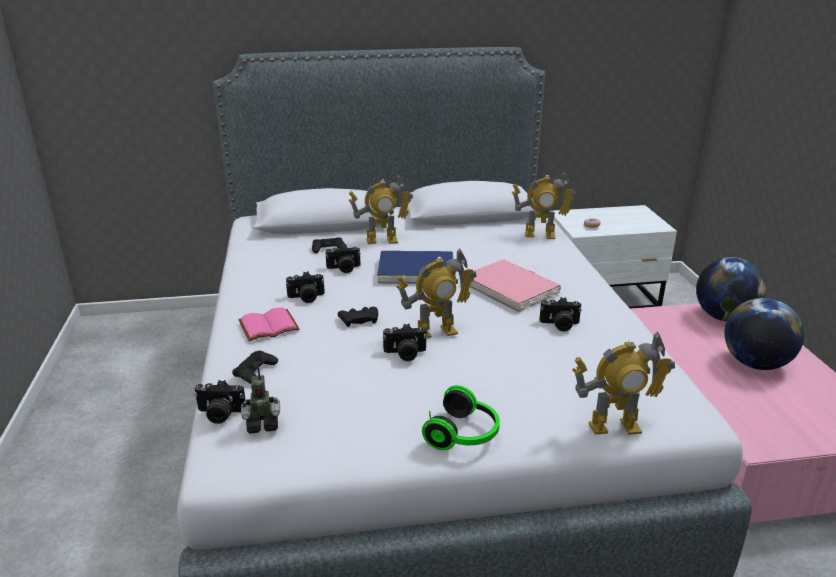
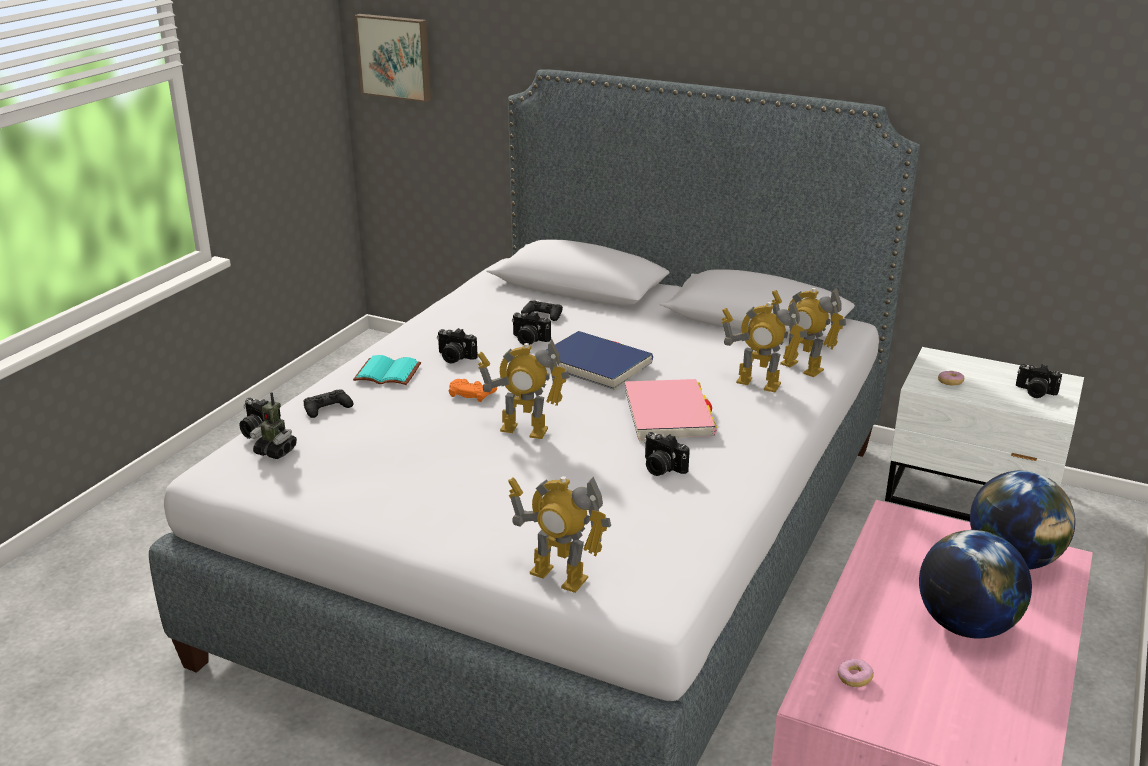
camera: 35 degrees right, 0 degrees up
(79, 63) = (395, 57): none -> picture
(268, 327) = (386, 374): pink book -> turquoise book
(359, 319) = (471, 393): black game controller -> orange game controller
(382, 240) = (609, 322): toy robot -> toy robot (758, 383)
(405, 354) = (464, 438): camera -> camera (1035, 392)
(464, 435) = (417, 525): headphones -> none
(752, 421) = (854, 679): none -> donut

